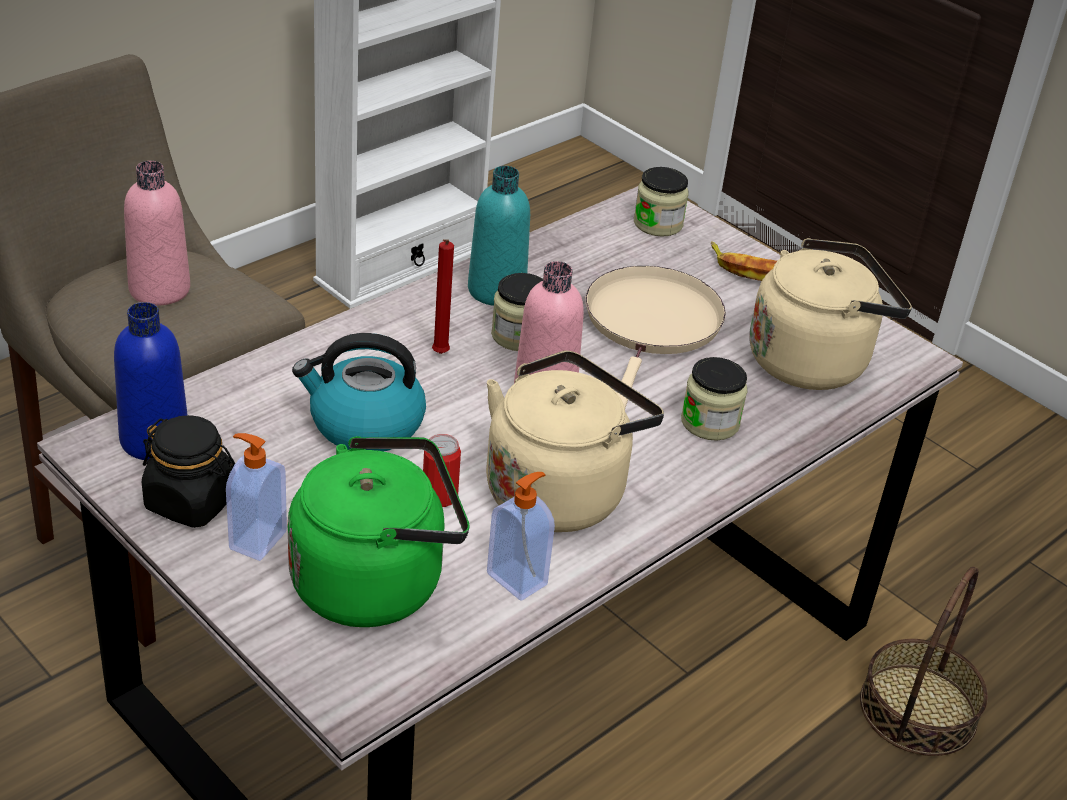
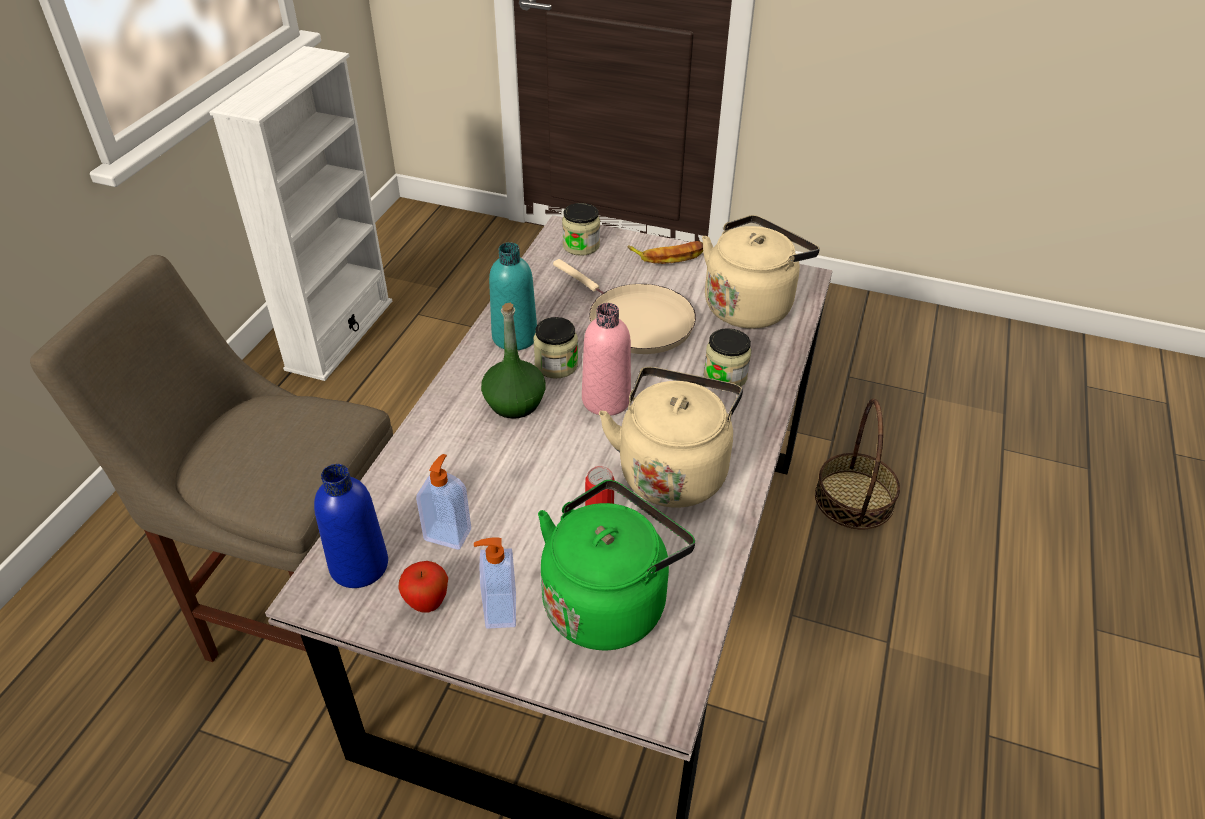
camera: 25 degrees left, 5 degrees up
(159, 289) = (266, 438): pink bottle -> none
(191, 502) = (427, 603): black jar -> apple
(364, 425) = (505, 481): kettle -> none
(439, 355) = (514, 403): red candle -> green bottle
(518, 578) = (699, 549): soap dispenser -> soap dispenser (448, 534)
(651, 325) = (635, 321): beige frying pan -> beige frying pan turned 150 degrees clockwise

